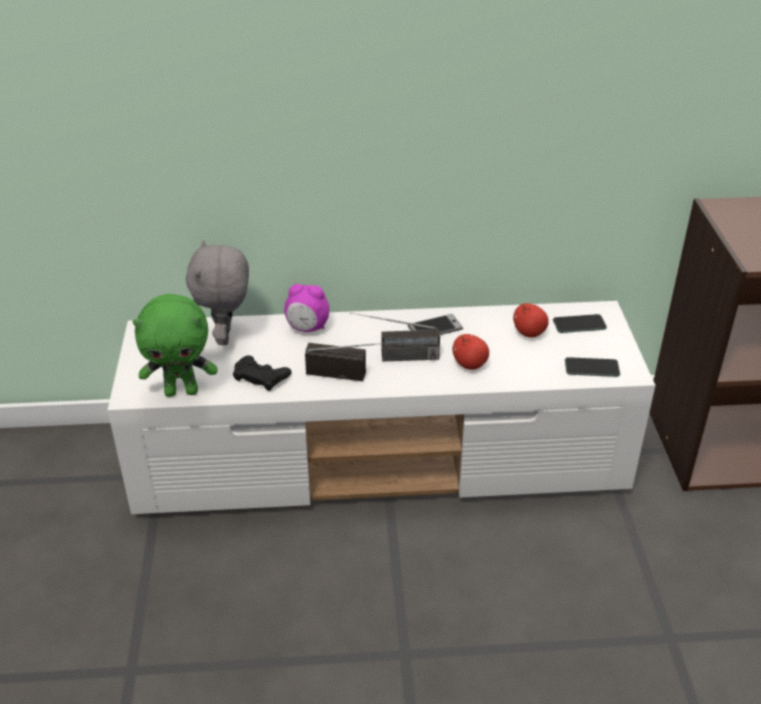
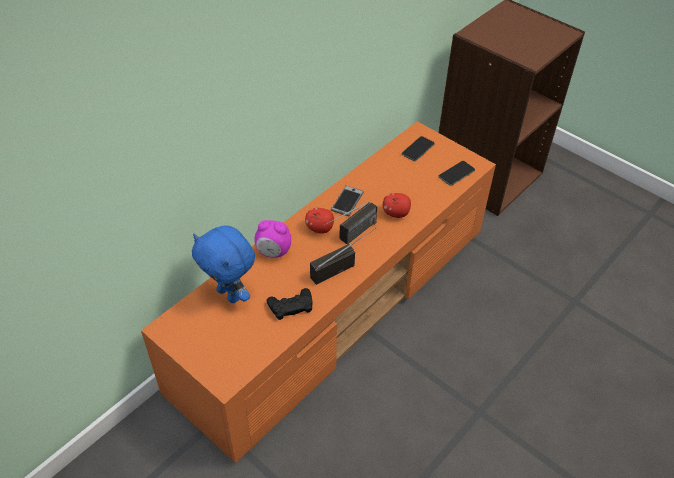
camera: 45 degrees left, 10 degrees up
(182, 391) = (255, 353): green plush toy -> none
(226, 337) = (230, 294): grey plush toy -> blue plush toy
(307, 328) = (273, 252): alarm clock -> alarm clock turned 45 degrees clockwise
(383, 459) = (336, 307): white tv stand -> orange tv stand
(529, 333) = (400, 171): apple -> apple (320, 229)

